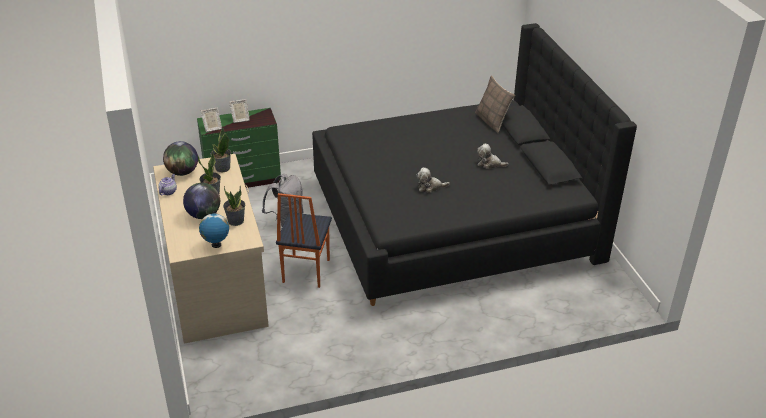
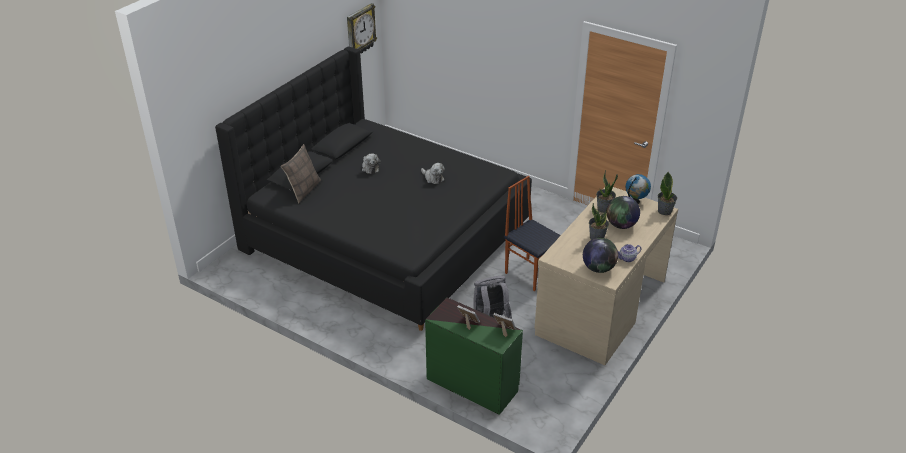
camera: 130 degrees left, 0 degrees up
(222, 168) = (564, 252): potted plant -> potted plant (665, 211)
(305, 271) = (531, 273): chair -> chair turned 105 degrees counterclockwise
(666, 141) = (360, 30): none -> wall clock

